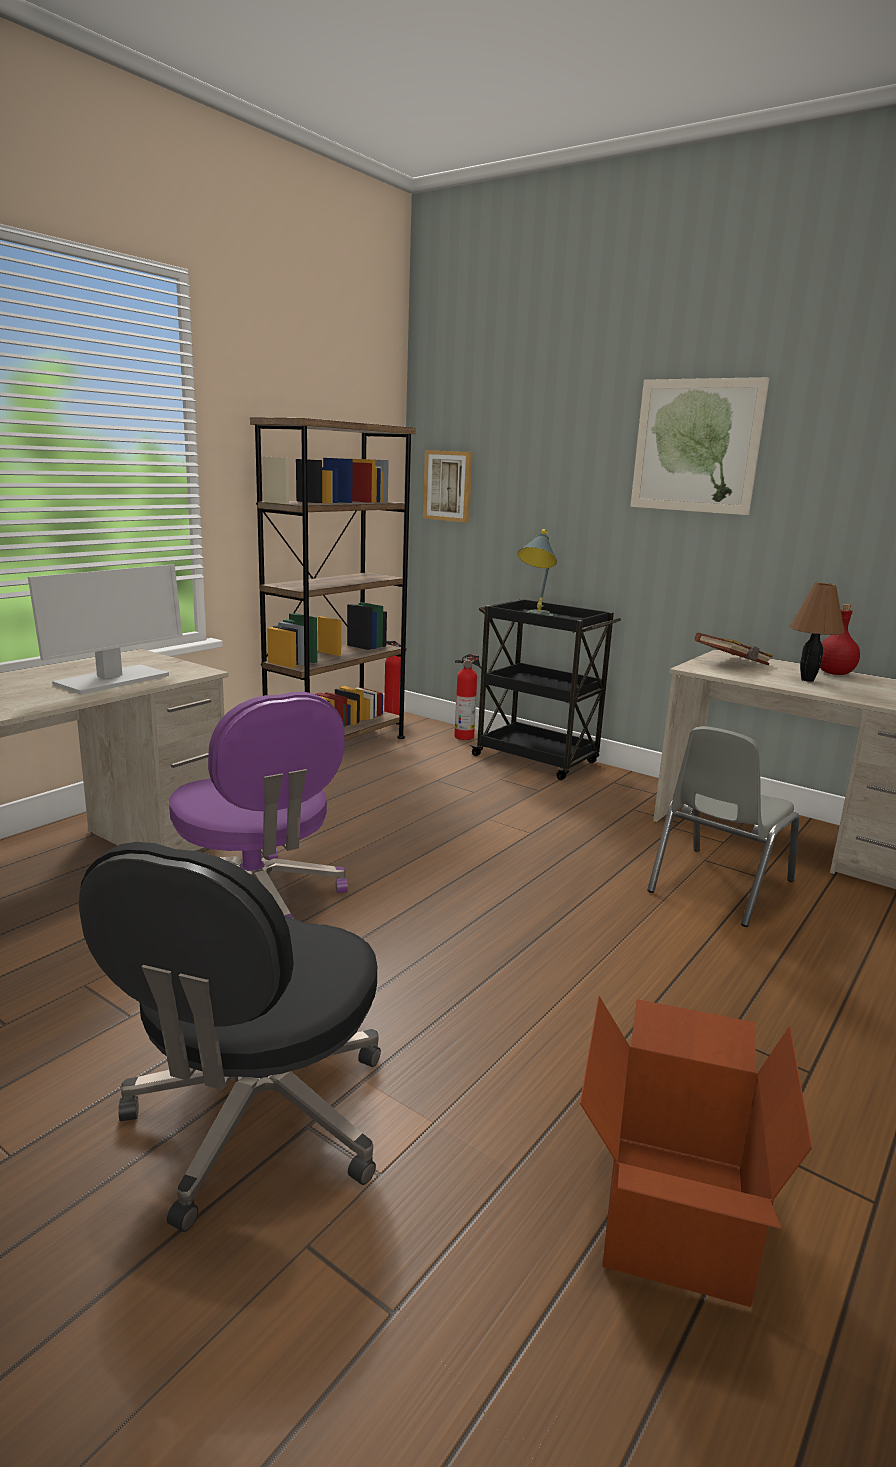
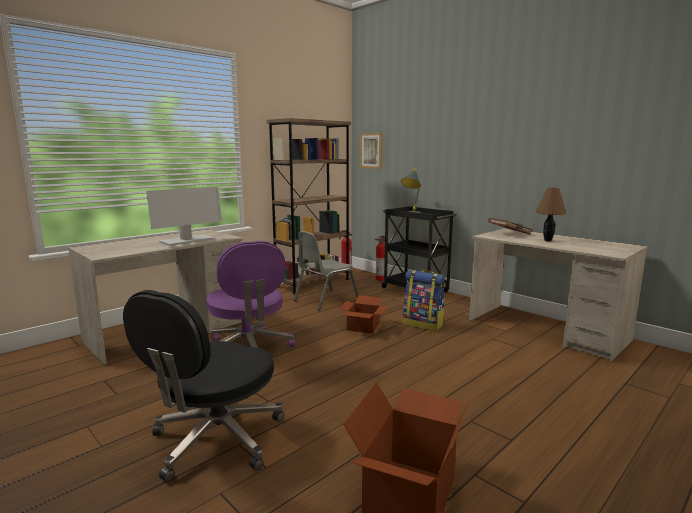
camera: 10 degrees right, 5 degrees down
(464, 843) = (362, 327): none -> cardboard box
(575, 833) = (423, 324): none -> backpack
(696, 446) = (490, 122): picture -> none
(719, 886) = (494, 351): grey chair -> grey chair (325, 300)
(833, 673) = (566, 238): red bottle -> none

